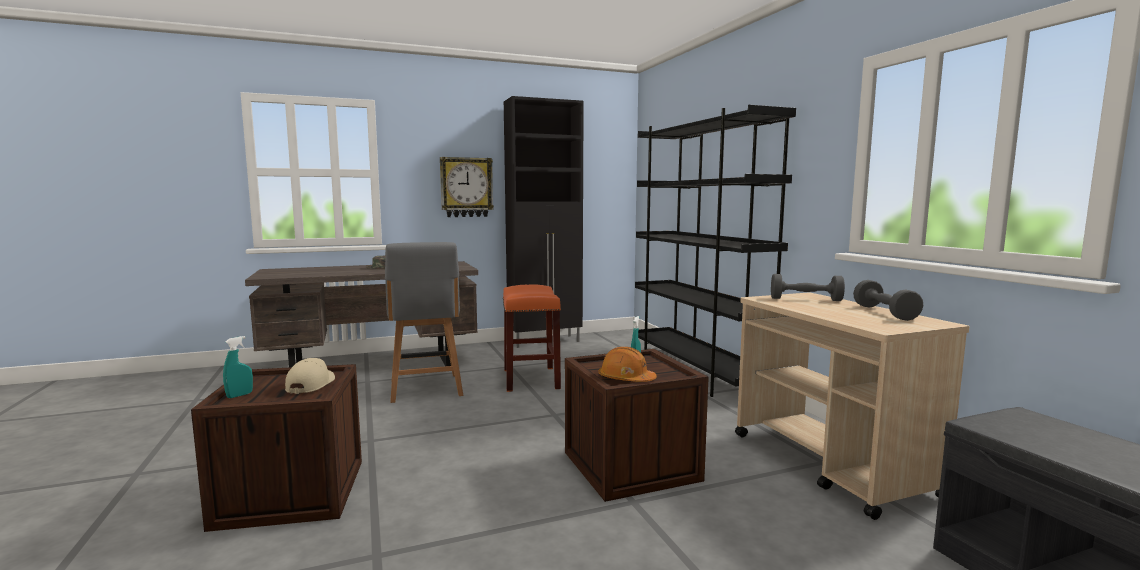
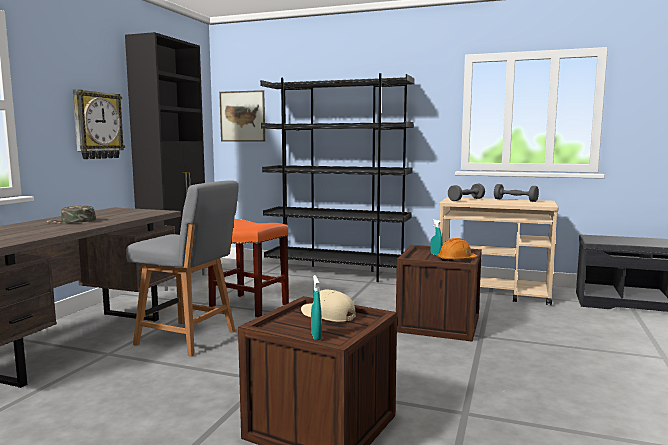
camera: 50 degrees left, 0 degrees up
(653, 173) = (242, 116): none -> picture

